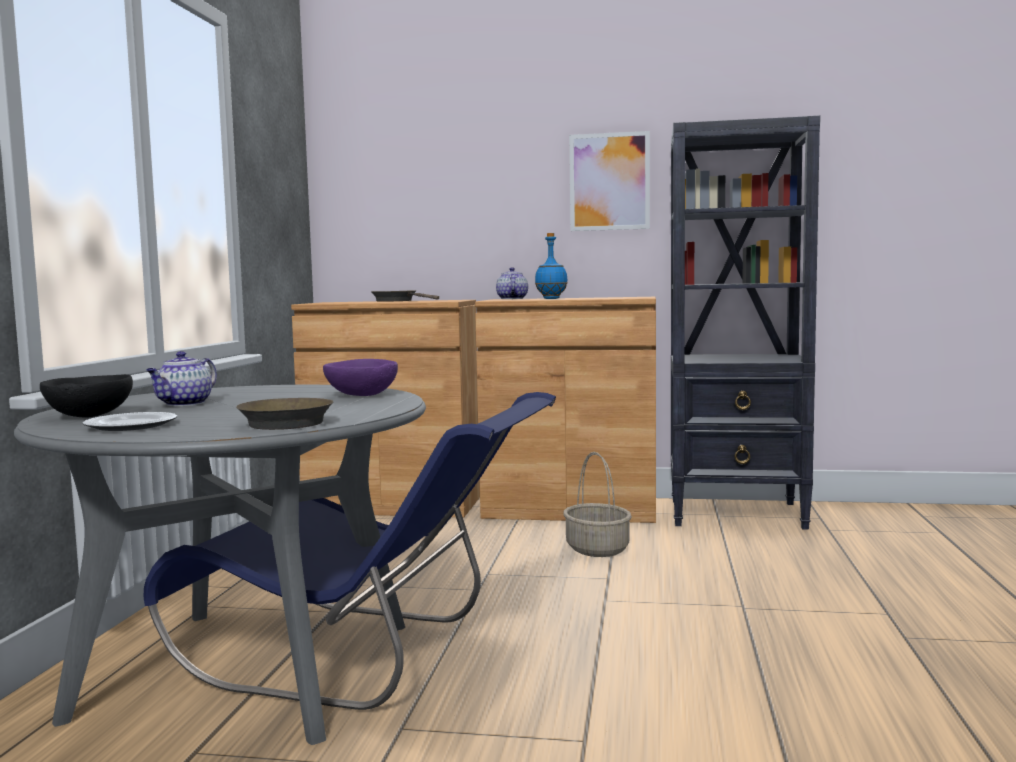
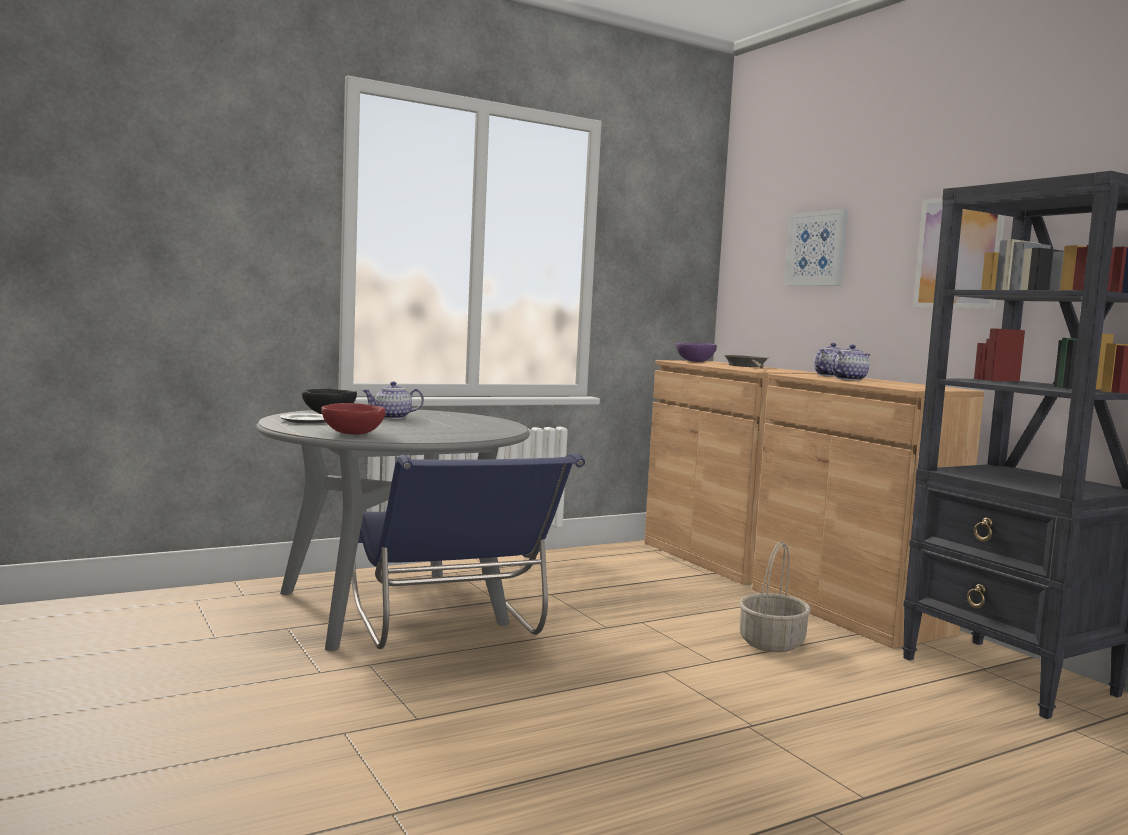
camera: 50 degrees right, 0 degrees up
(287, 422) = (352, 434): brown frying pan -> red bowl
(361, 395) = (480, 431): purple bowl -> purple bowl (694, 361)
(448, 179) = (816, 248): none -> picture
(551, 298) = (849, 379): blue bottle -> teapot

